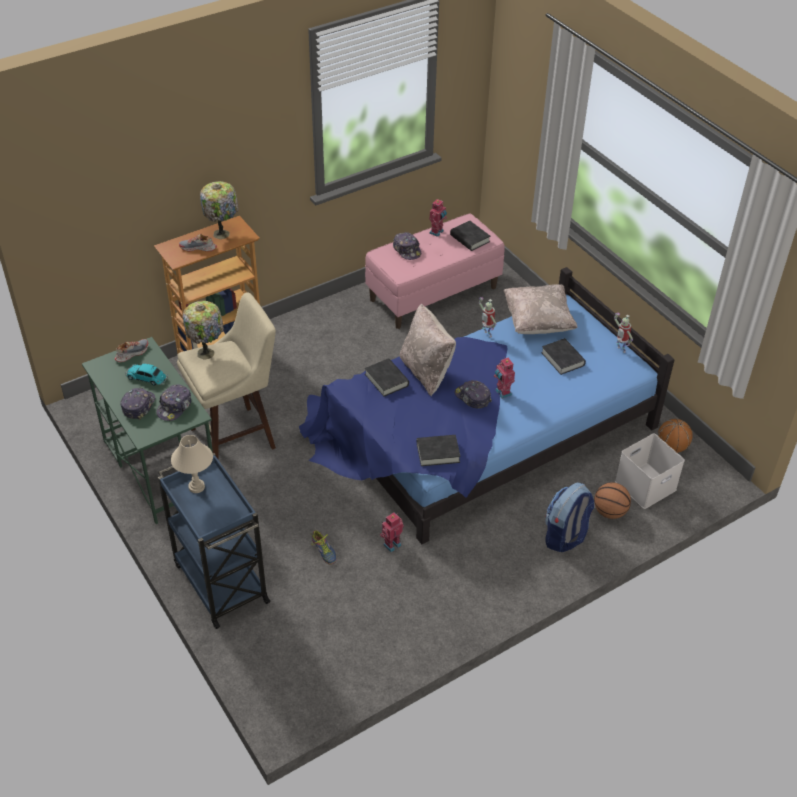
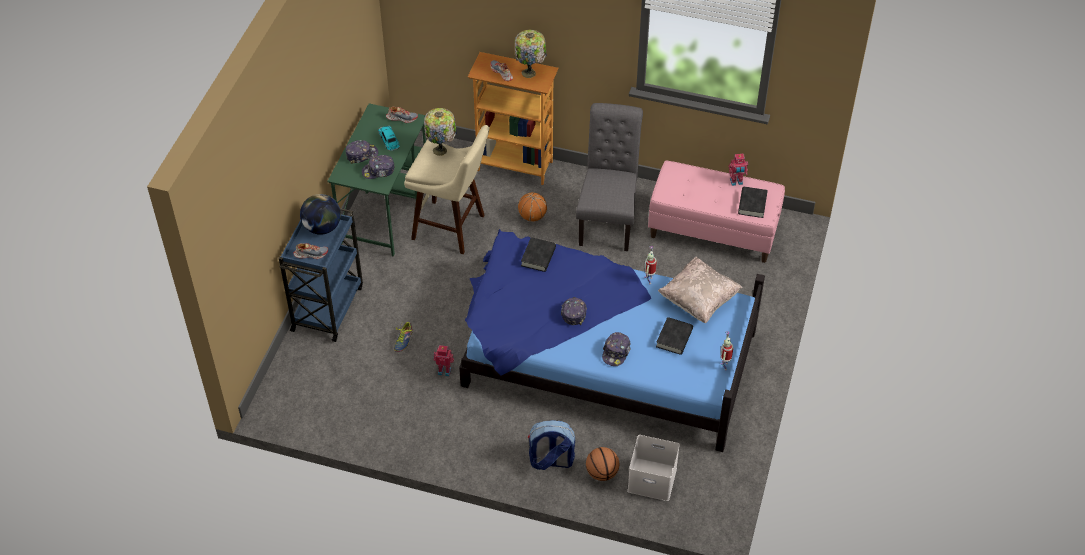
camera: 50 degrees right, 5 degrees up
(196, 487) = (322, 227): beige table lamp -> globe
(219, 515) = (311, 254): none -> shoe
(349, 339) = (608, 219): none -> grey chair
(407, 250) = (694, 179): cap -> cap (616, 352)
(426, 372) = (571, 272): beige pillow -> none
(438, 453) = (500, 328): black book -> none
(502, 393) = (598, 326): toy robot -> none
(672, 447) = (711, 473): basketball -> basketball (532, 216)

